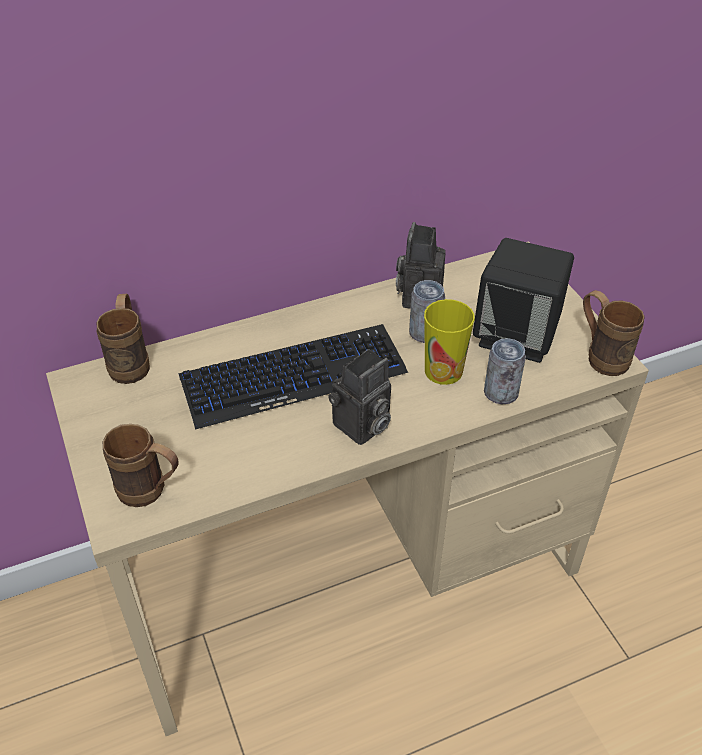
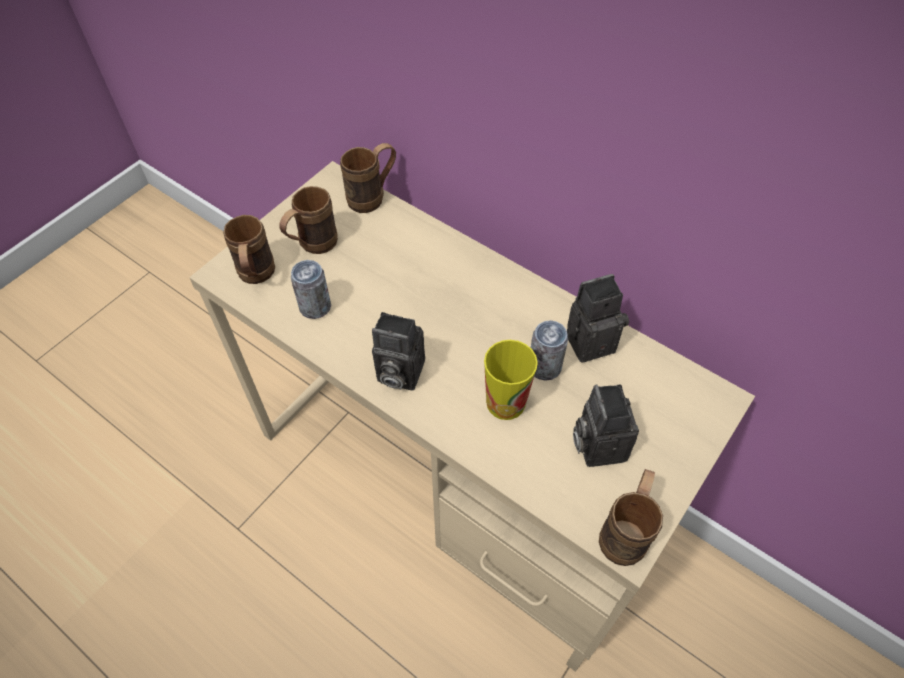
camera: 60 degrees right, 10 degrees up
(151, 432) = (312, 246): none -> brown mug
(293, 377) = (424, 300): keyboard -> none
(501, 393) = (508, 461): can -> can (315, 307)
(517, 336) = (597, 443): black speaker -> camera

